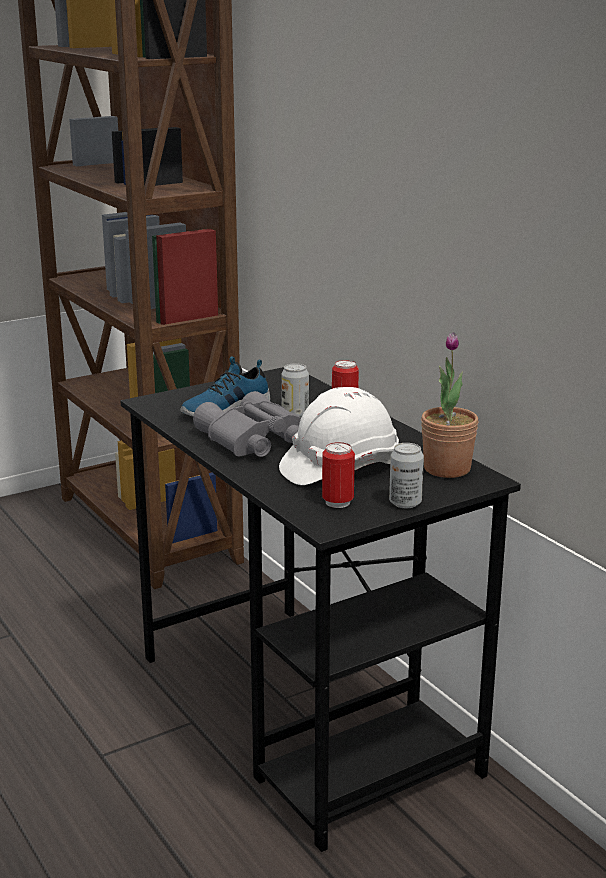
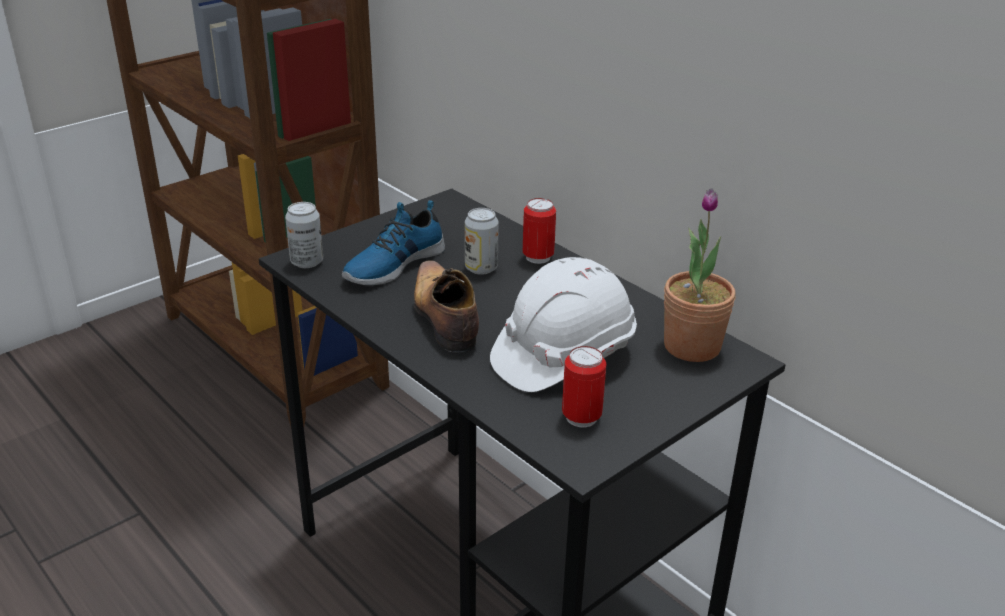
camera: 10 degrees left, 10 degrees up
(253, 441) = (444, 317): grey binoculars -> shoe
(405, 503) = (664, 411): can -> can (307, 262)

